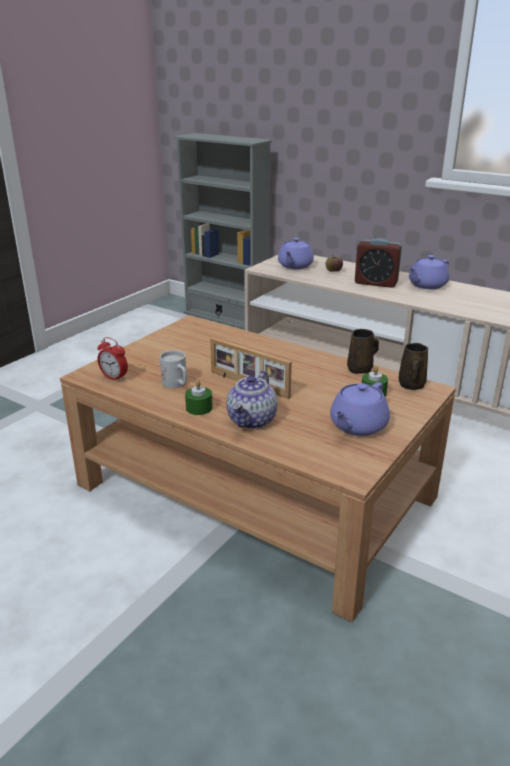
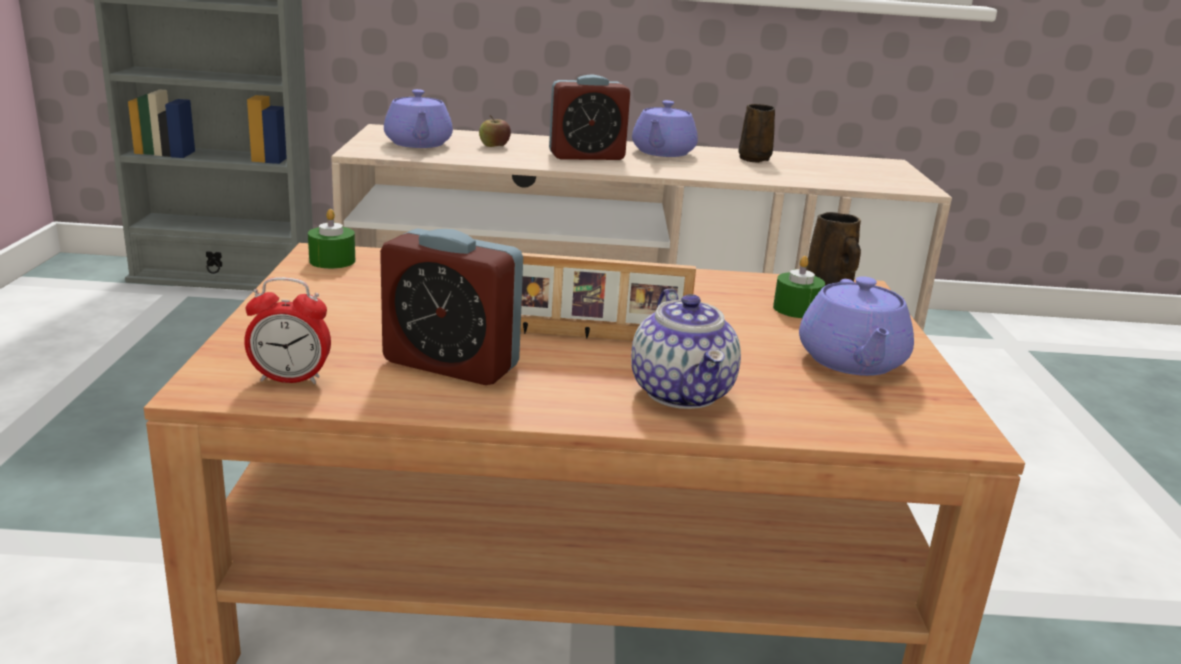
camera: 35 degrees left, 5 degrees down
(177, 384) = (451, 364): white mug -> alarm clock
(199, 408) = (556, 395): green candle -> green candle (332, 261)
(361, 369) = (726, 279): brown mug -> brown mug (755, 159)

